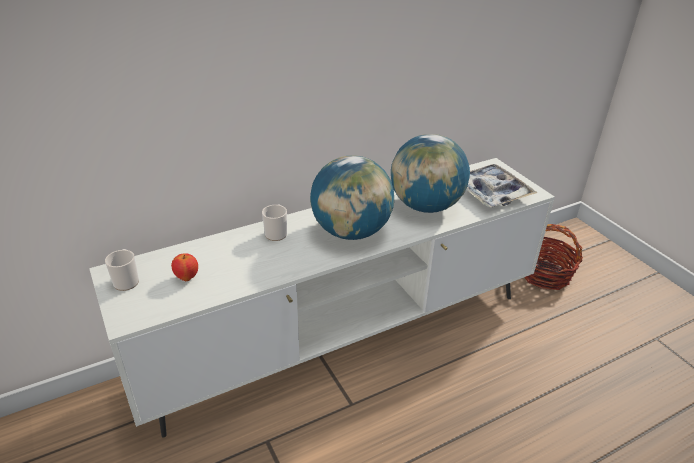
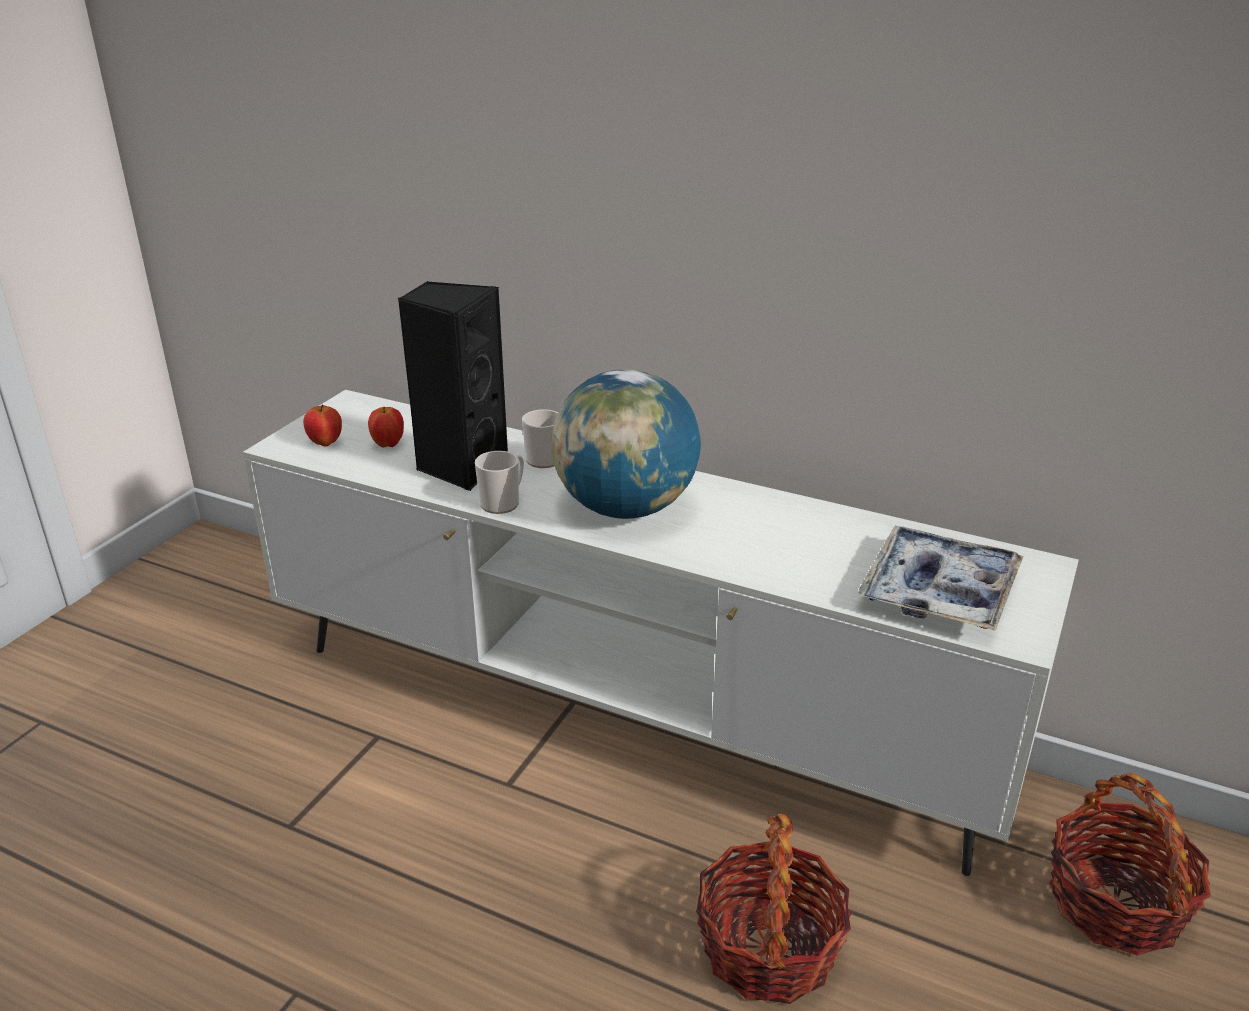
camera: 55 degrees right, 5 degrees down
(127, 280) = (345, 416): mug -> mug (503, 502)
(150, 301) = (325, 443): none -> apple
(247, 262) = (461, 466): none -> black speaker
(426, 206) = (788, 543): globe -> none
(509, 370) = (769, 948): none -> basket

